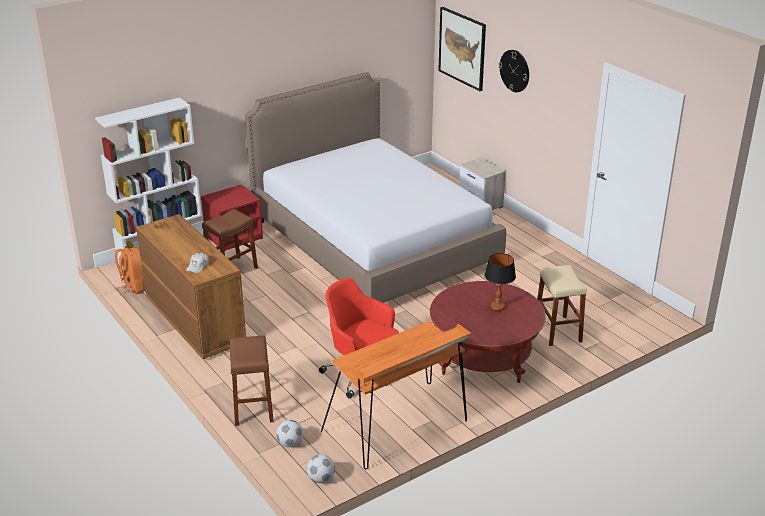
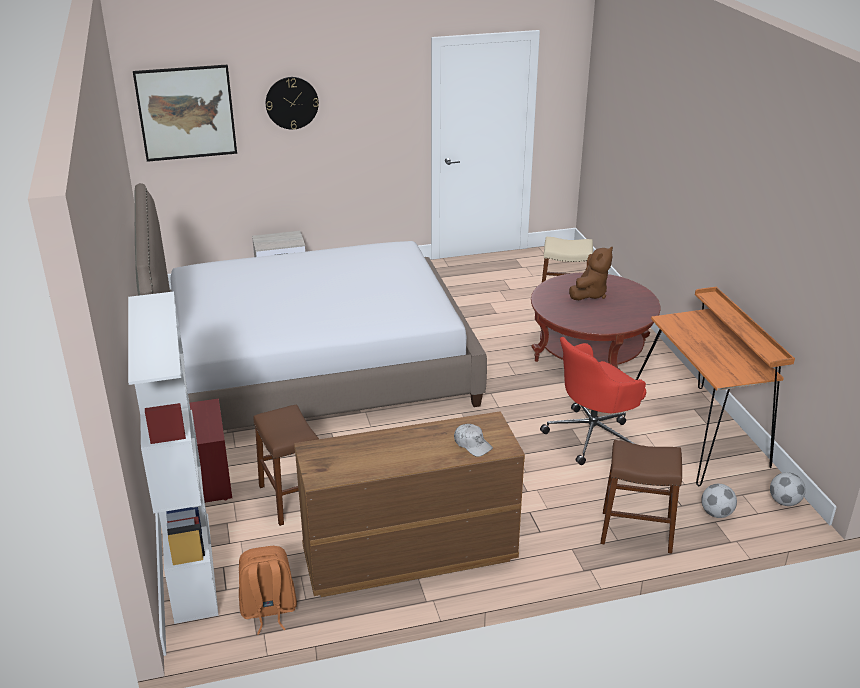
camera: 70 degrees left, 0 degrees up
(497, 307) = (589, 294): table lamp -> brown plush toy

